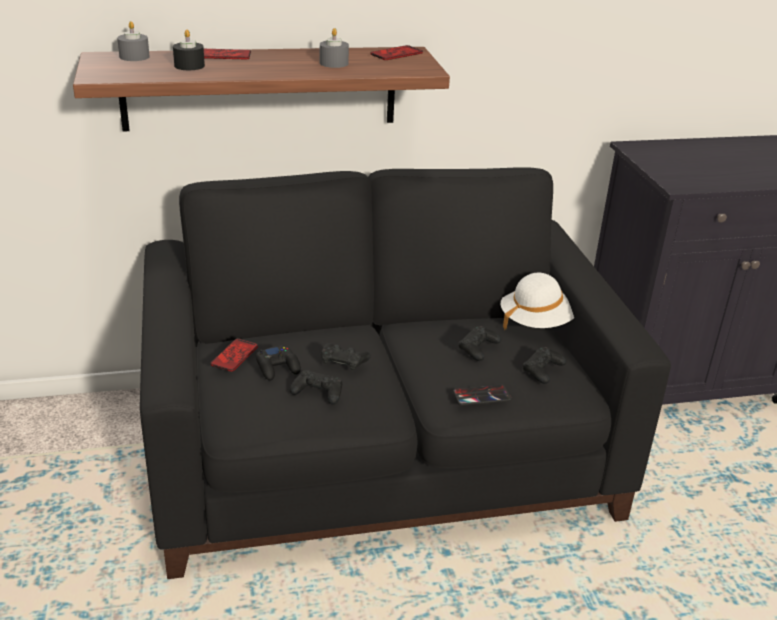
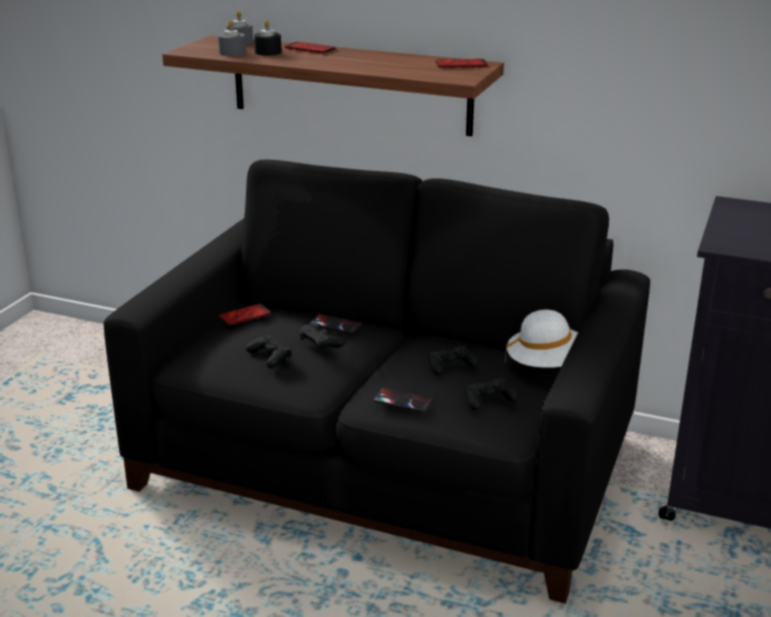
camera: 35 degrees right, 5 degrees down
(278, 367) = (262, 331): black game controller -> none
(327, 338) = (335, 324): none -> phone
(334, 63) = (389, 64): grey candle -> grey candle (232, 53)

